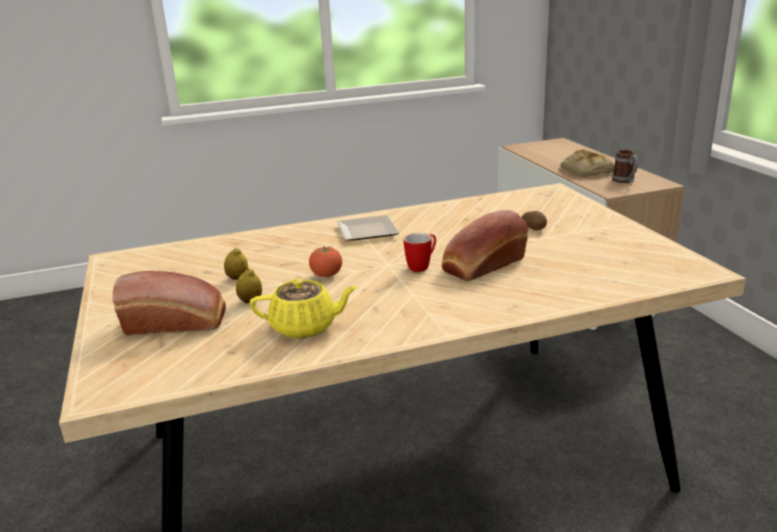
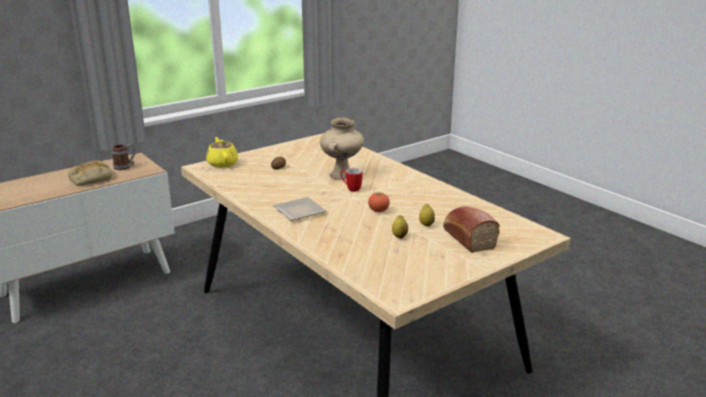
camera: 110 degrees left, 0 degrees up
(305, 327) = (443, 204): yellow teapot -> yellow teapot (222, 163)
(482, 265) = (342, 175): bread -> beige vase

